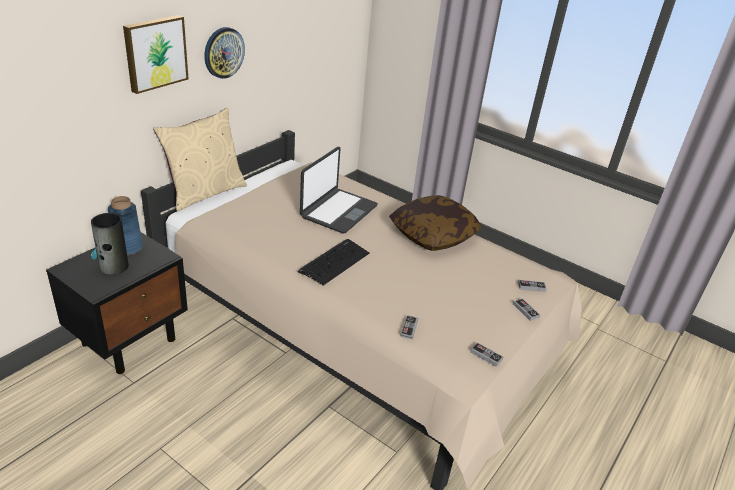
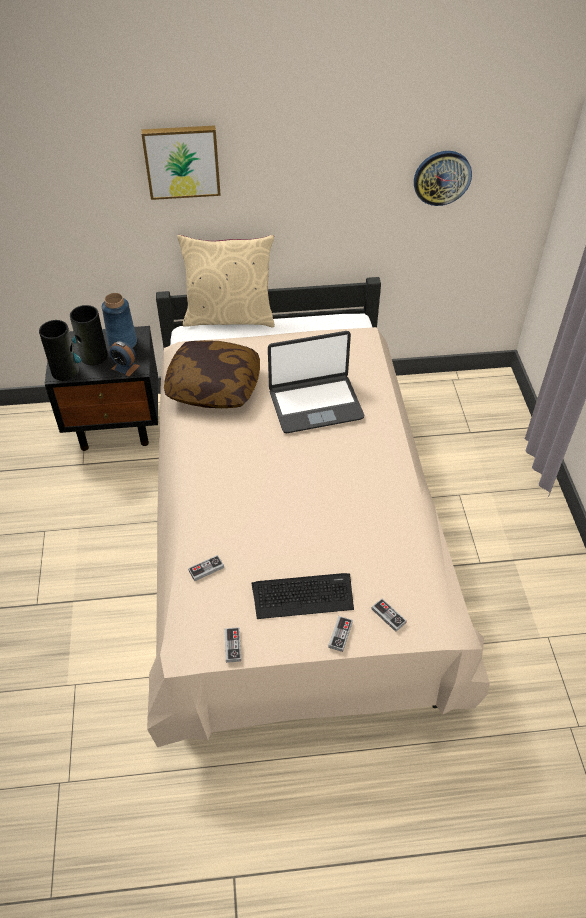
camera: 50 degrees right, 15 degrees up
(101, 287) = (66, 371): none -> vase
(153, 261) = (125, 367): none -> alarm clock
(223, 52) = (280, 173): wall clock -> wall clock (442, 177)
(334, 262) = (235, 459): keyboard -> keyboard (303, 596)
(433, 234) = (374, 488): pillow -> pillow (214, 386)

